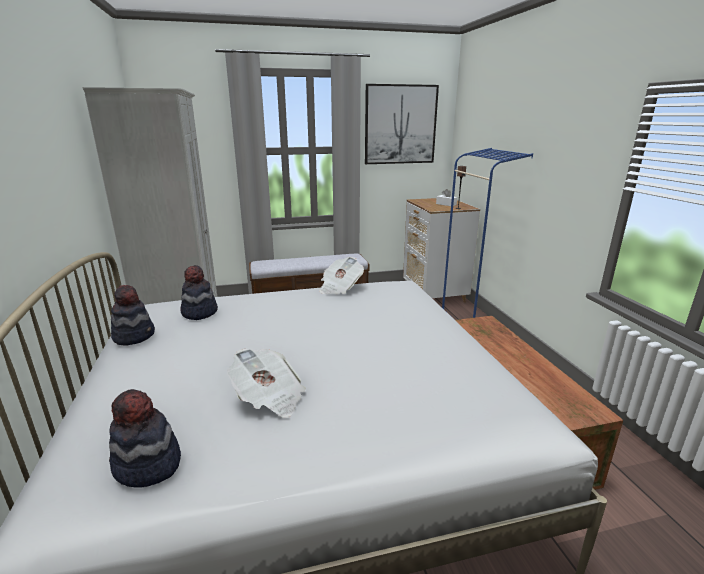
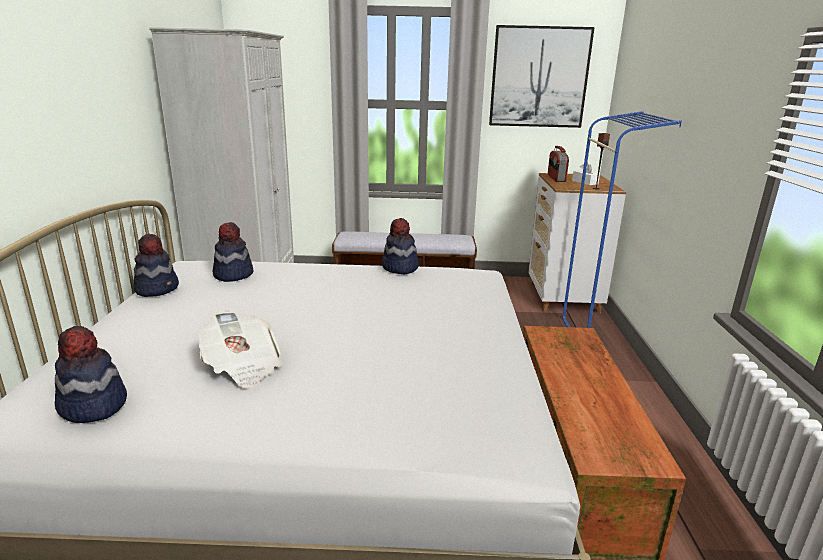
camera: 15 degrees right, 0 degrees up
(340, 287) = (399, 268): newspaper -> hat
(423, 203) = (556, 178): none -> radio

